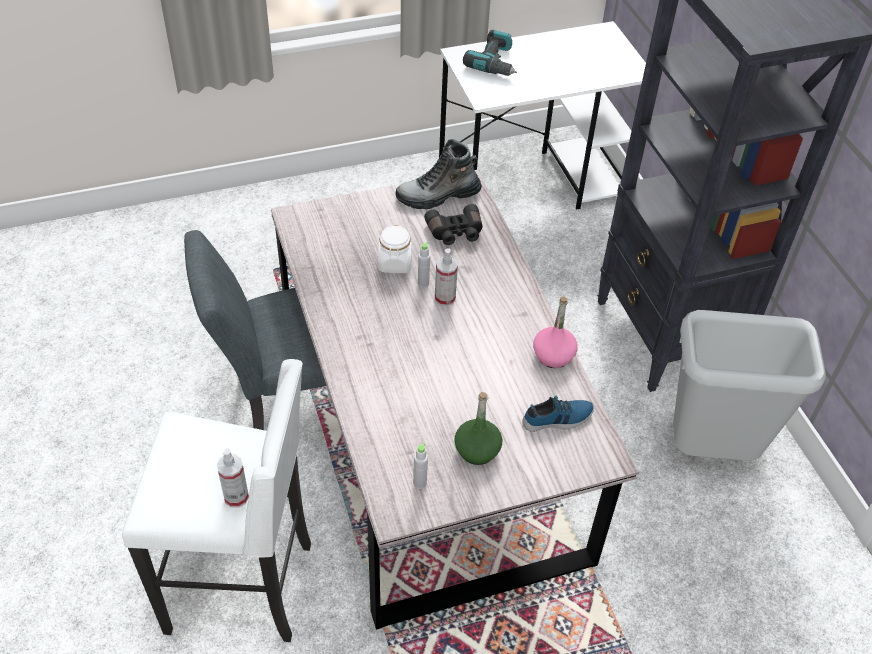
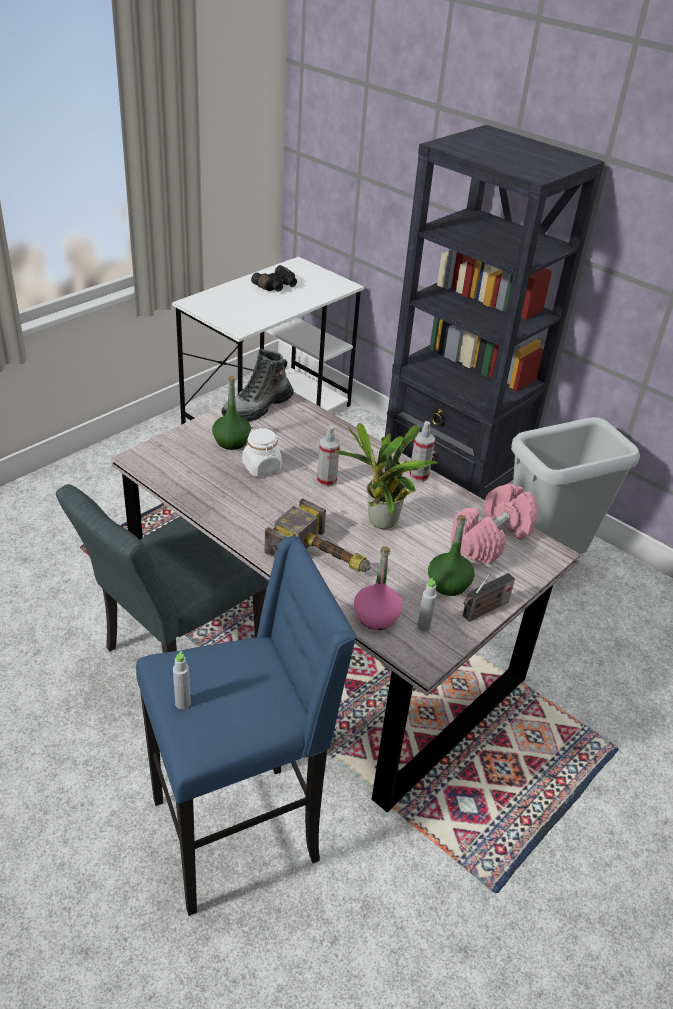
camera: 30 degrees left, 10 degrees down
(236, 497) = (274, 701): spray bottle -> spray bottle (419, 475)
(244, 585) = (239, 831): white stool -> blue stool
(383, 378) = (324, 558): none -> hammer
(387, 226) = (231, 441): none -> green bottle
(423, 283) = (299, 475): grey bottle -> grey bottle (182, 703)
(455, 233) = (295, 430): black binoculars -> black binoculars (276, 286)
(461, 363) = (380, 524): none -> potted plant
(490, 490) = (484, 610): none -> radio
(495, 62) = (227, 302): power drill -> none
(553, 355) = (448, 494): pink bottle -> pink bottle (376, 617)
(558, 419) = (490, 538): shoe -> pink dumbbell

